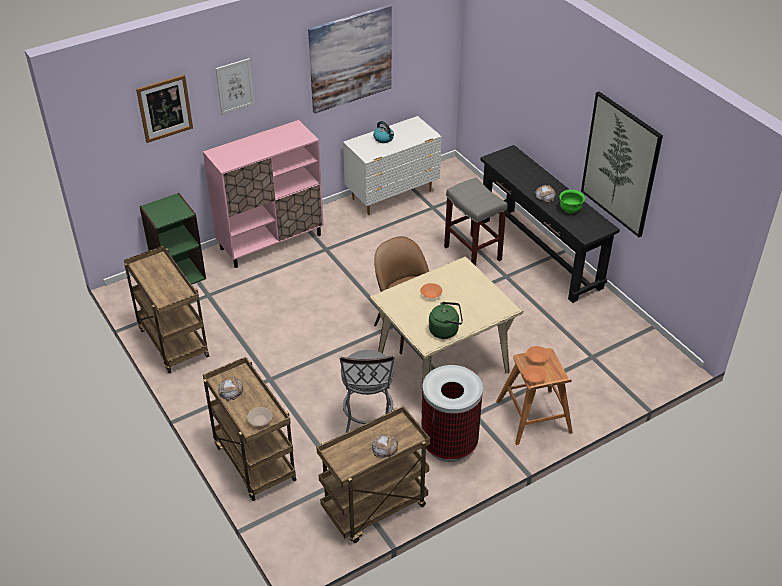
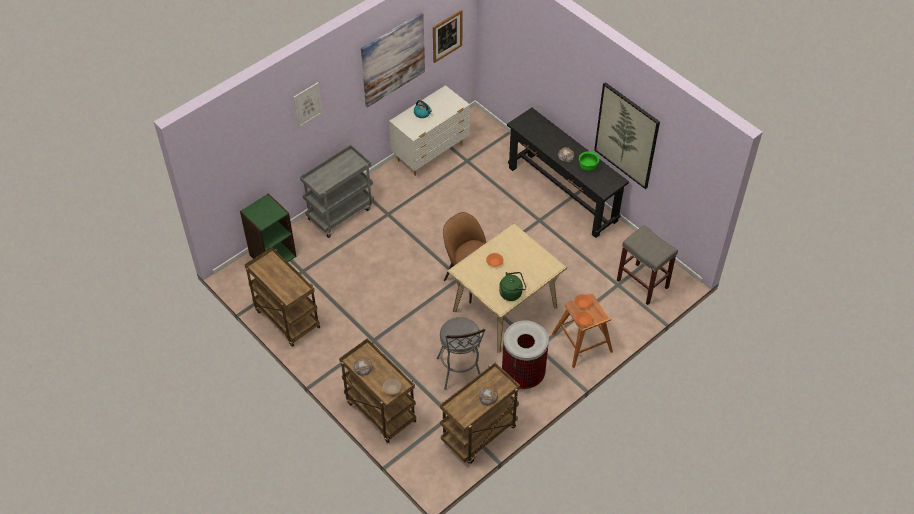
camera: 10 degrees left, 10 degrees up
(165, 108) = (257, 136): picture -> picture (447, 36)
(271, 241) = (340, 213): pink cabinet -> grey cart
(472, 253) = (508, 201): grey stool -> grey stool (641, 283)

